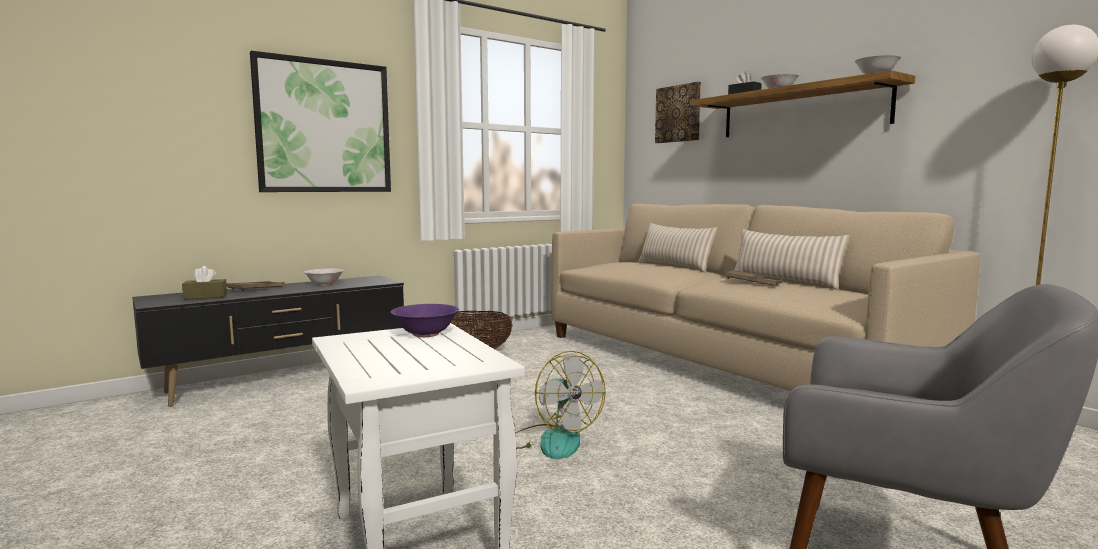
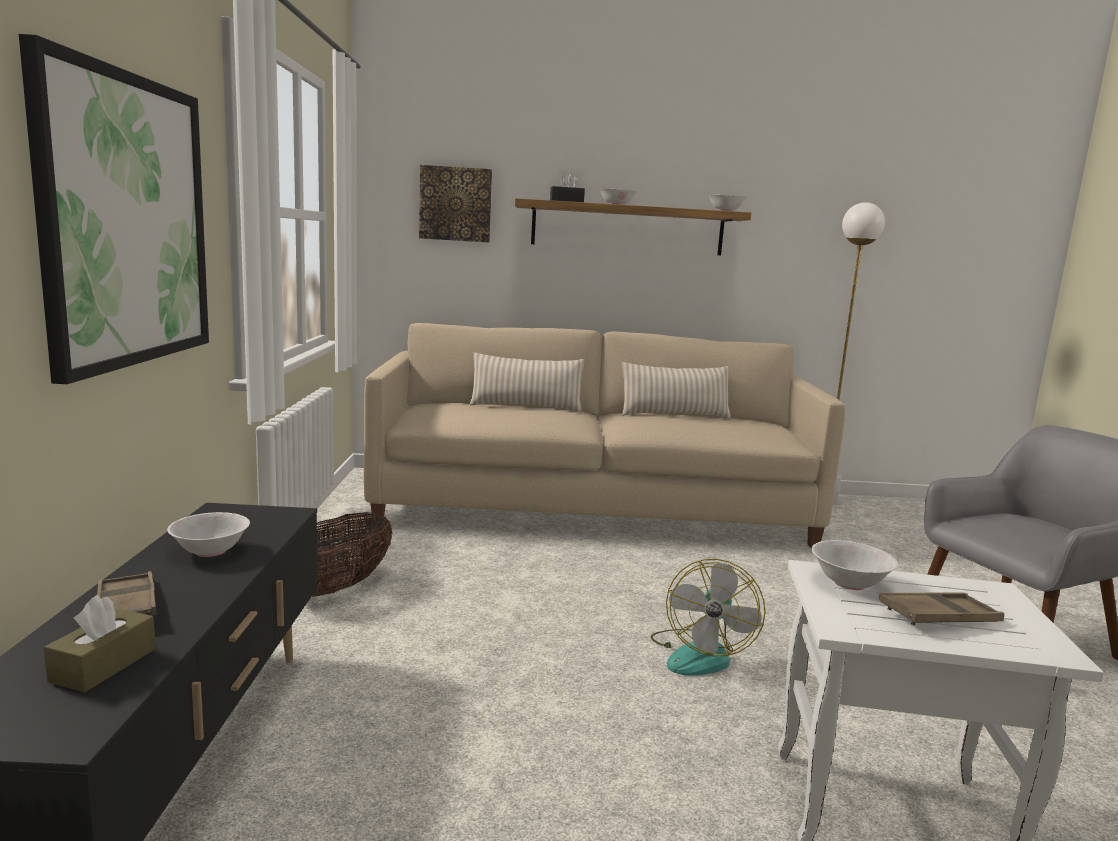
camera: 55 degrees left, 5 degrees up
(425, 334) = (849, 583): purple bowl -> white bowl
(552, 440) = (700, 654): fan -> fan turned 105 degrees clockwise
(752, 282) = (676, 422): brown tray -> brown tray (939, 616)

